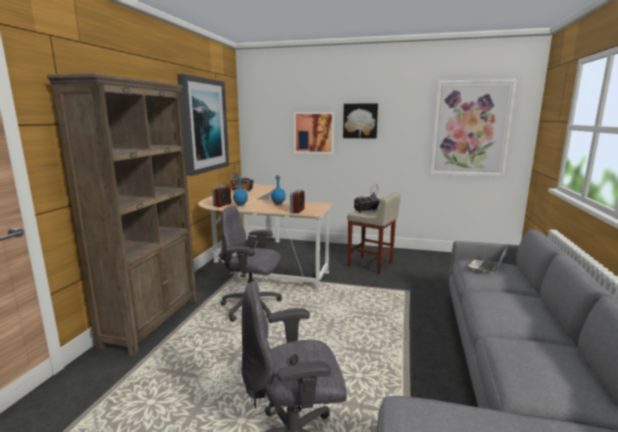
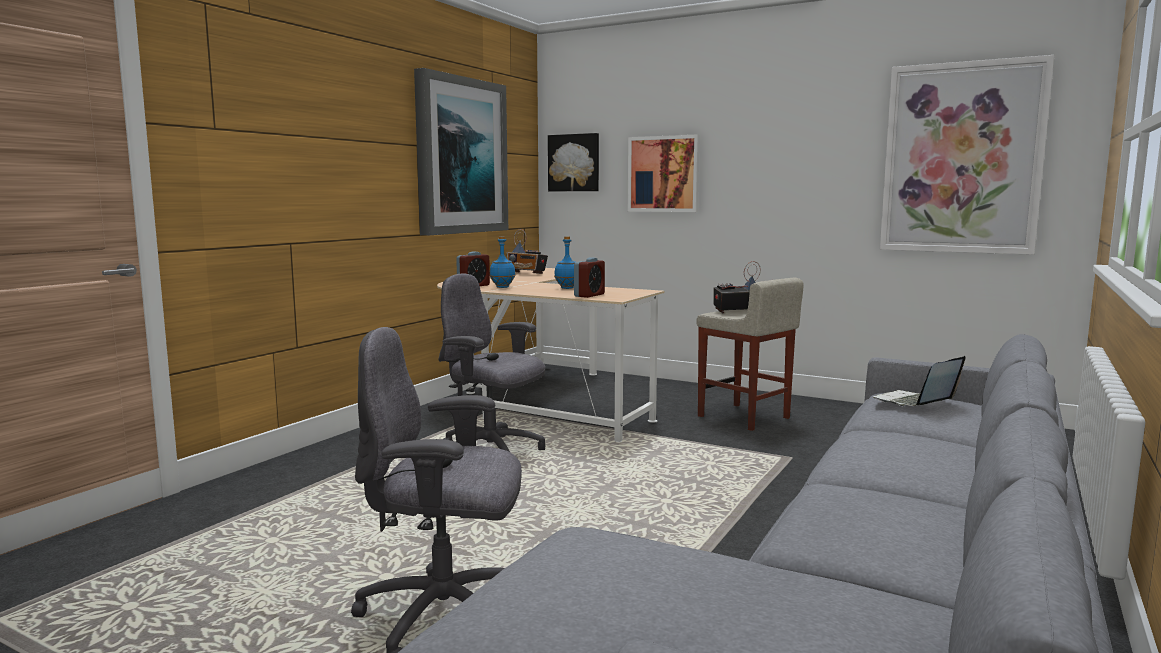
camera: 15 degrees right, 5 degrees down
(152, 322) = (327, 456): brown bookcase -> none
(360, 121) = (746, 150): picture -> picture (574, 163)

